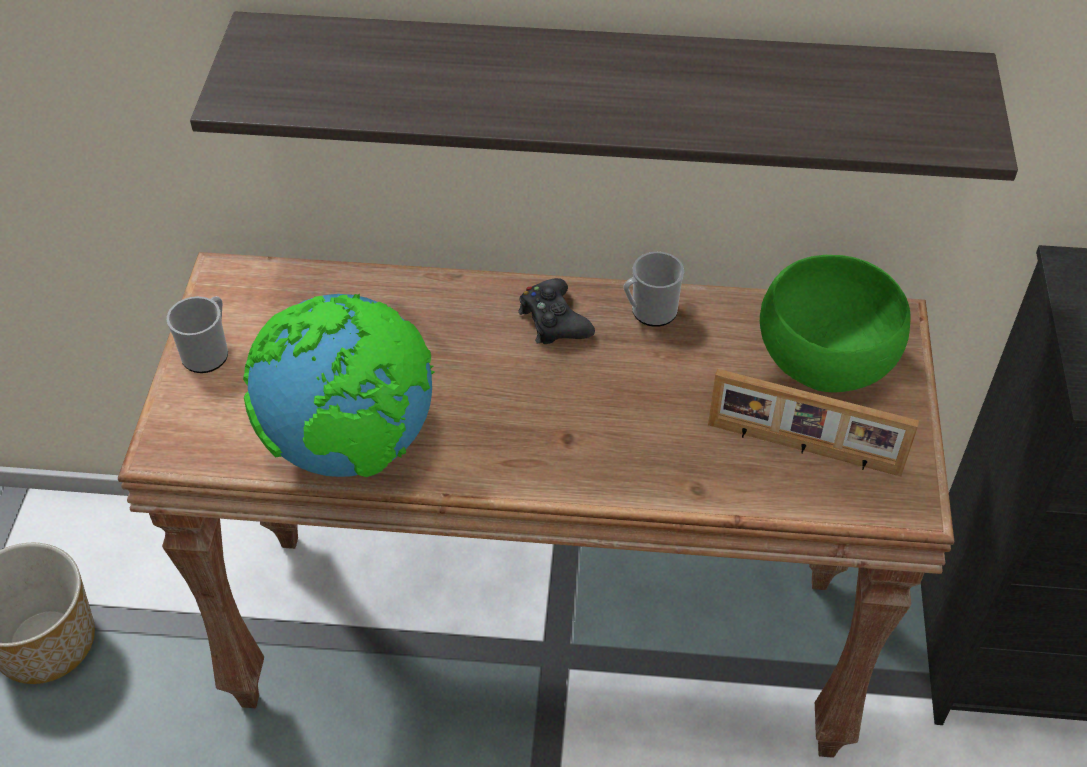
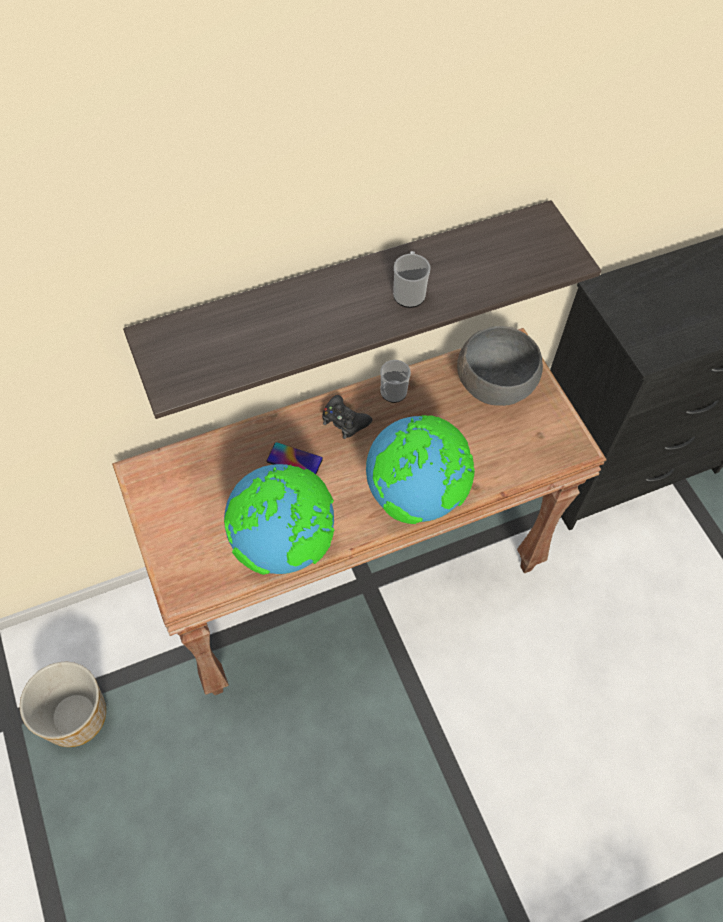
camera: 30 degrees left, 10 degrees up
(208, 352) = (164, 524): mug -> mug (409, 292)
(445, 343) = (294, 460): none -> phone
(595, 463) = (416, 495): none -> globe
(803, 449) = (512, 441): picture frame -> none
(824, 359) = (494, 384): green bowl -> grey bowl

